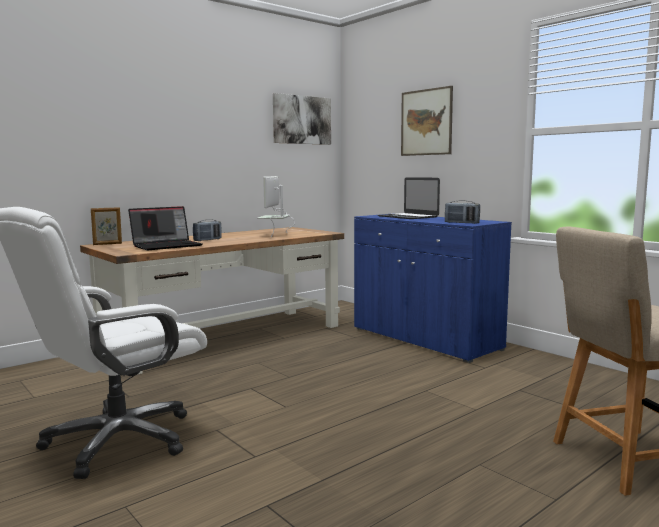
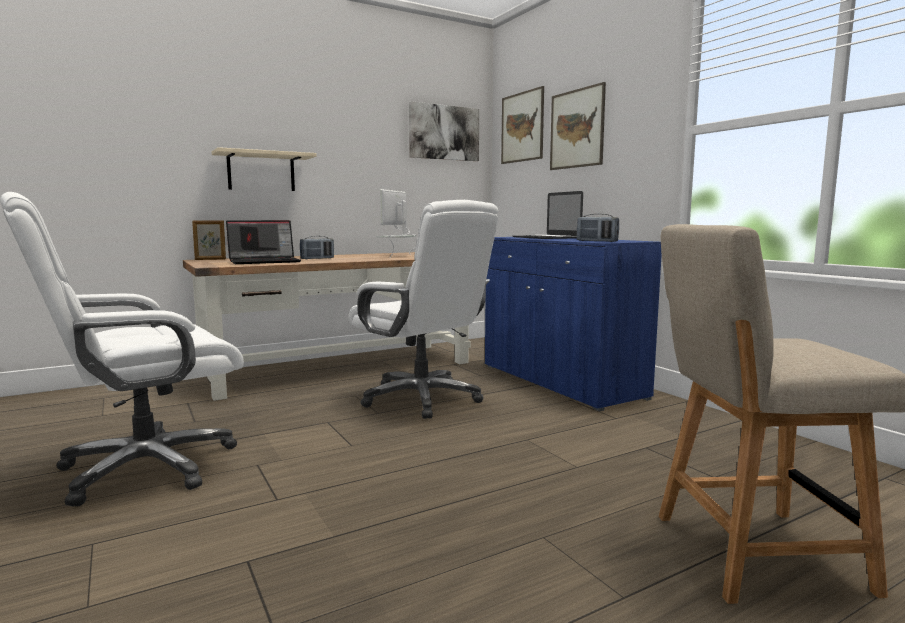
camera: 10 degrees right, 0 degrees up
(148, 160) = (261, 172): none -> beige shelf
(319, 361) = (422, 399): none -> white office chair
(372, 116) = (522, 127): none -> picture

